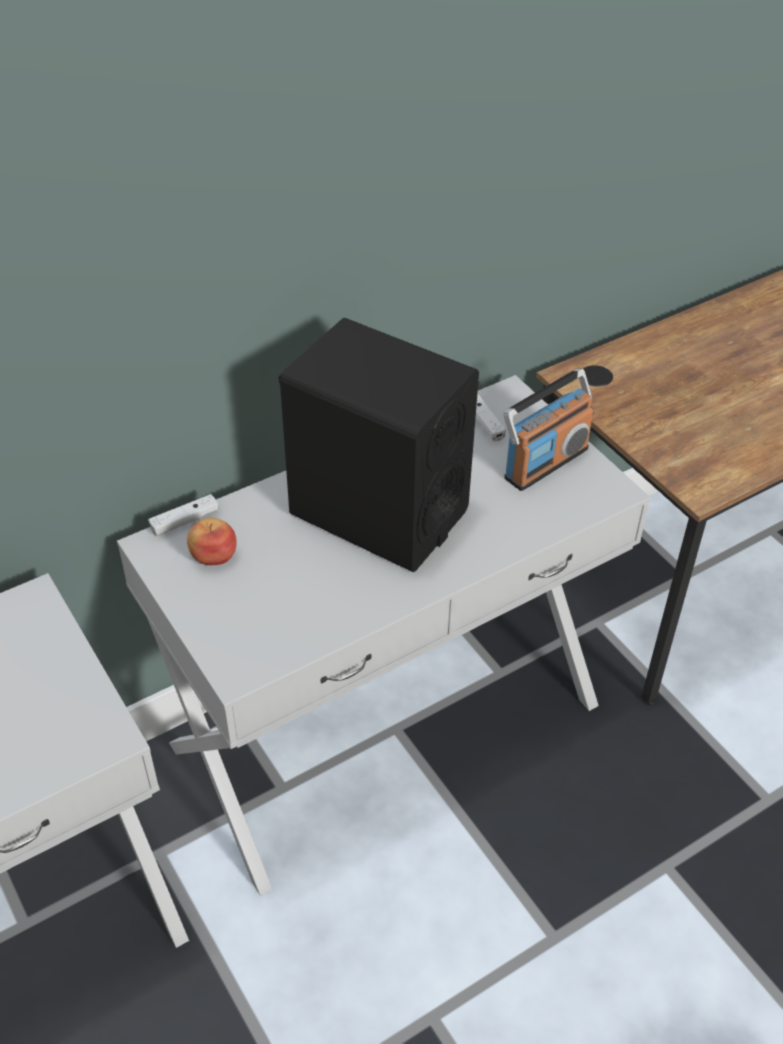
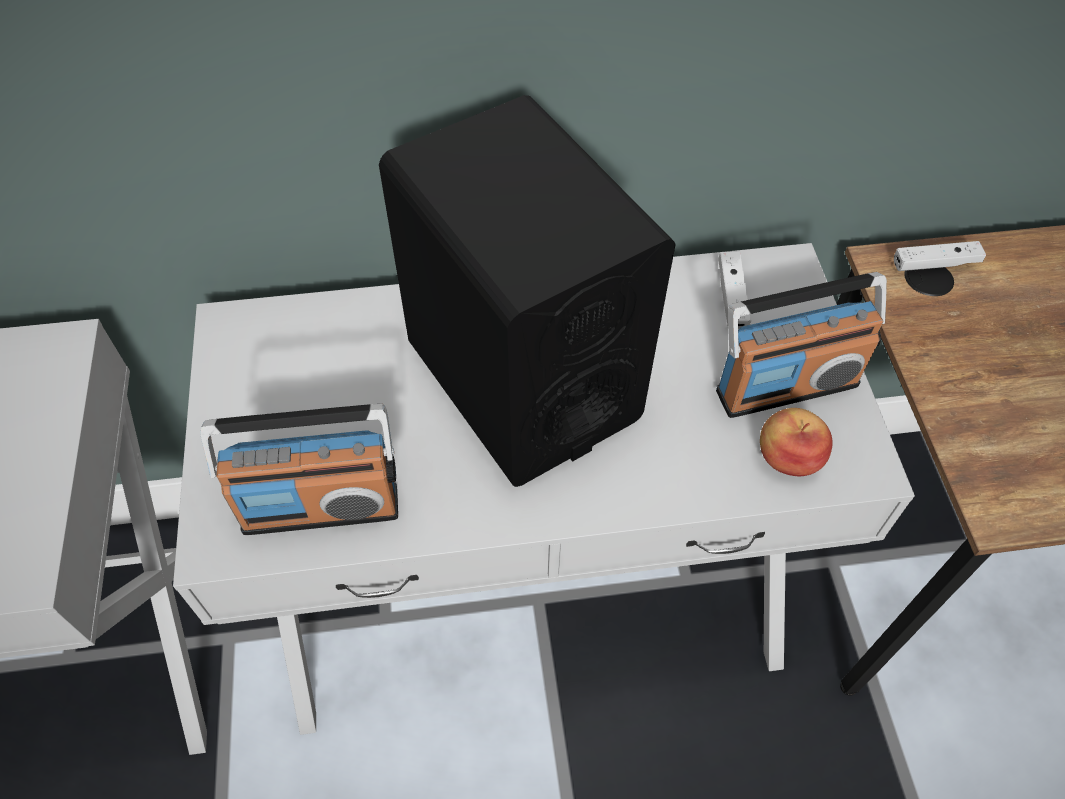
camera: 25 degrees right, 10 degrees up
(185, 521) = (286, 306): white game controller -> white game controller (935, 263)
(213, 555) = (290, 365): apple -> apple (788, 457)
(293, 628) = (321, 507): none -> radio

